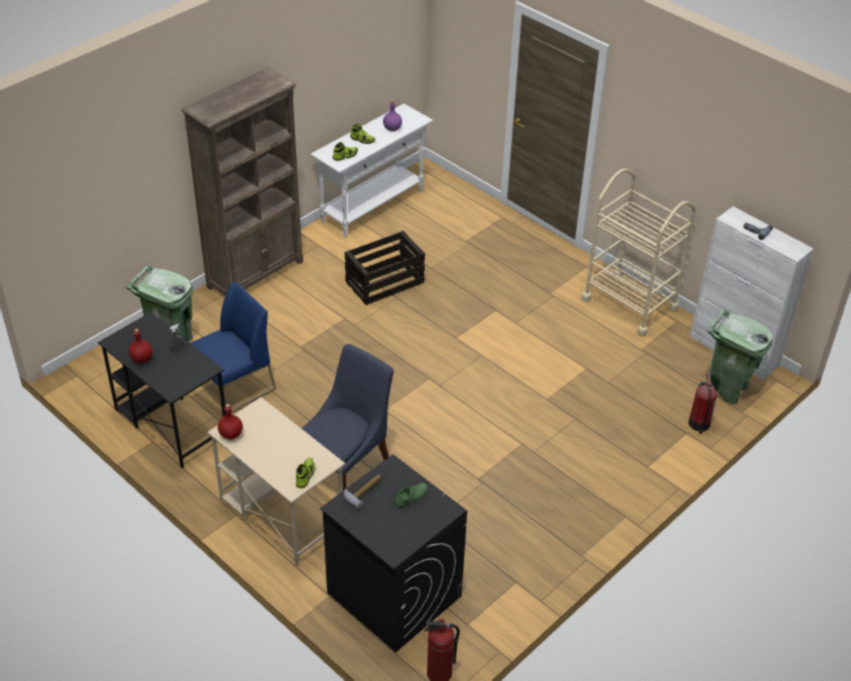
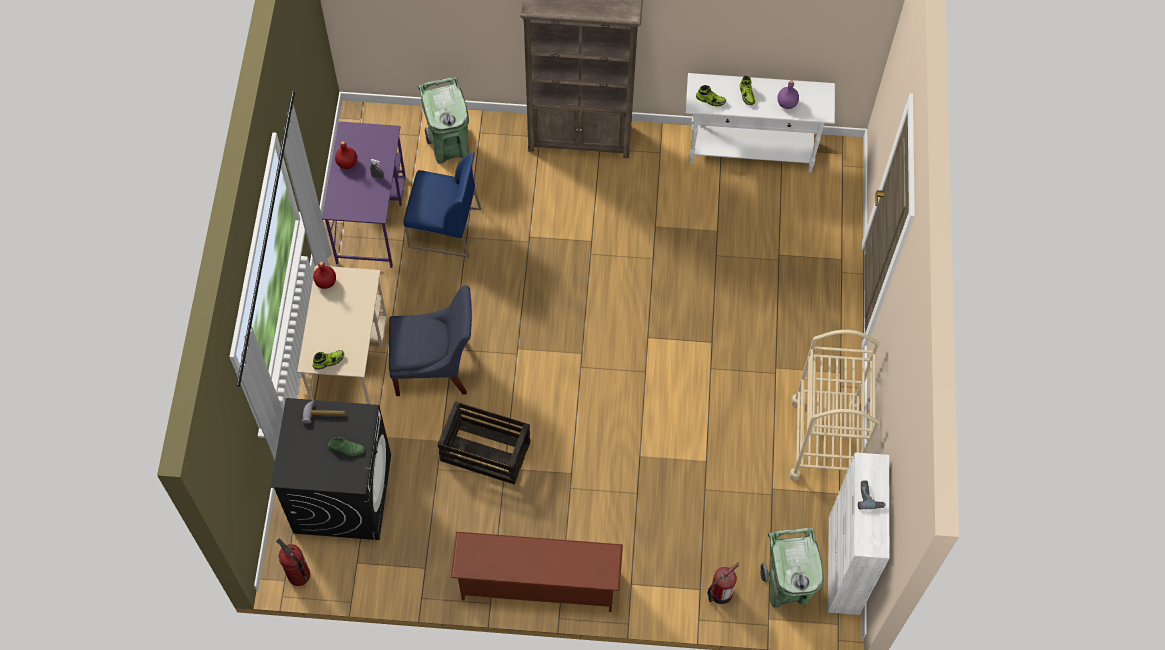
camera: 50 degrees right, 20 degrees up
(170, 423) = (371, 218): black desk -> purple desk
(384, 282) = (662, 235): crate -> crate (484, 451)
(598, 521) = (537, 585): none -> brown shoe rack

